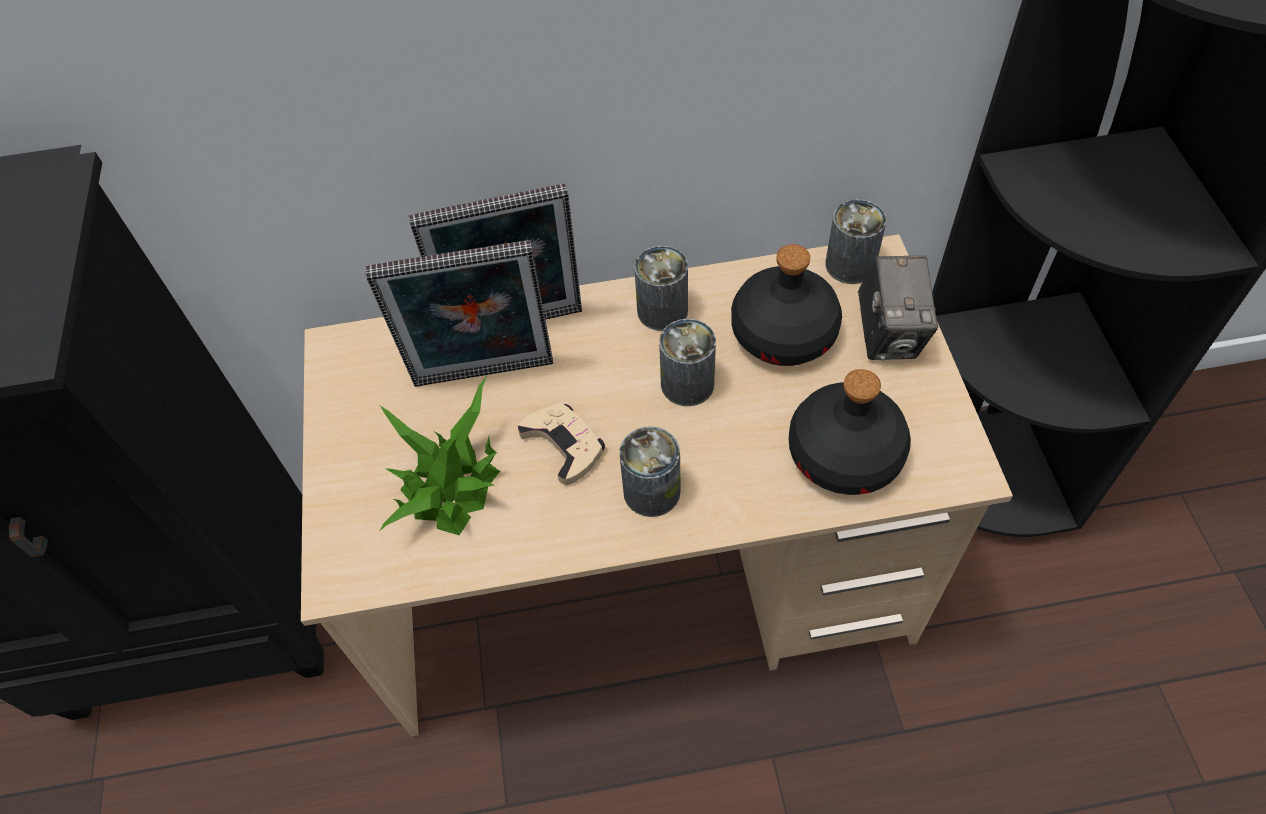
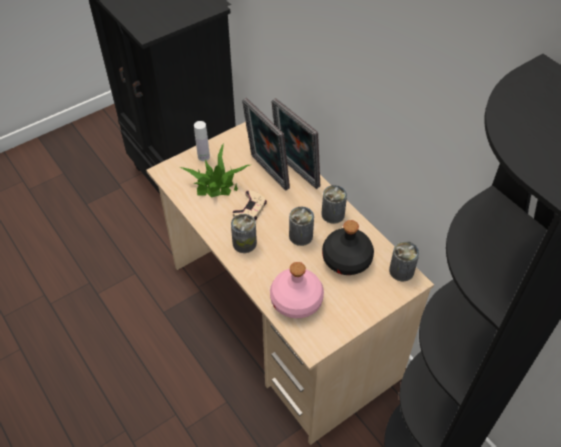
camera: 60 degrees right, 5 degrees down
(351, 480) = (203, 157): none -> white bottle
(845, 455) = (295, 301): black bottle -> pink bottle
(889, 335) = (369, 297): camera -> none

